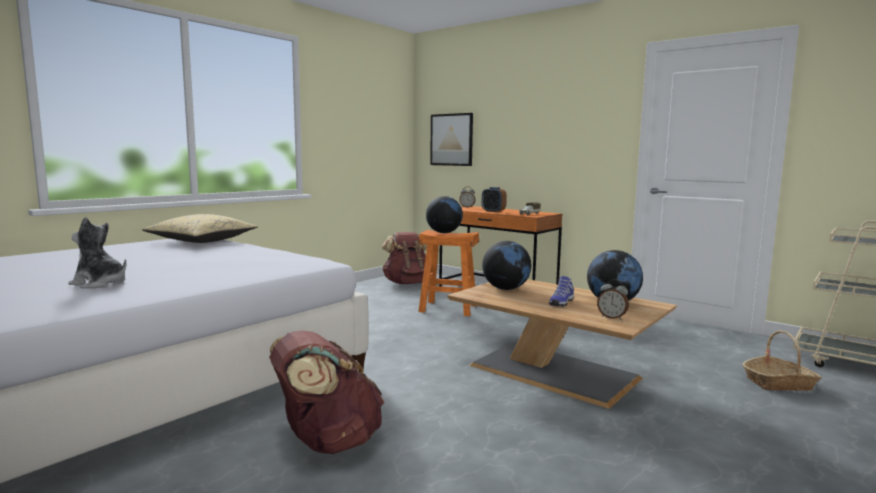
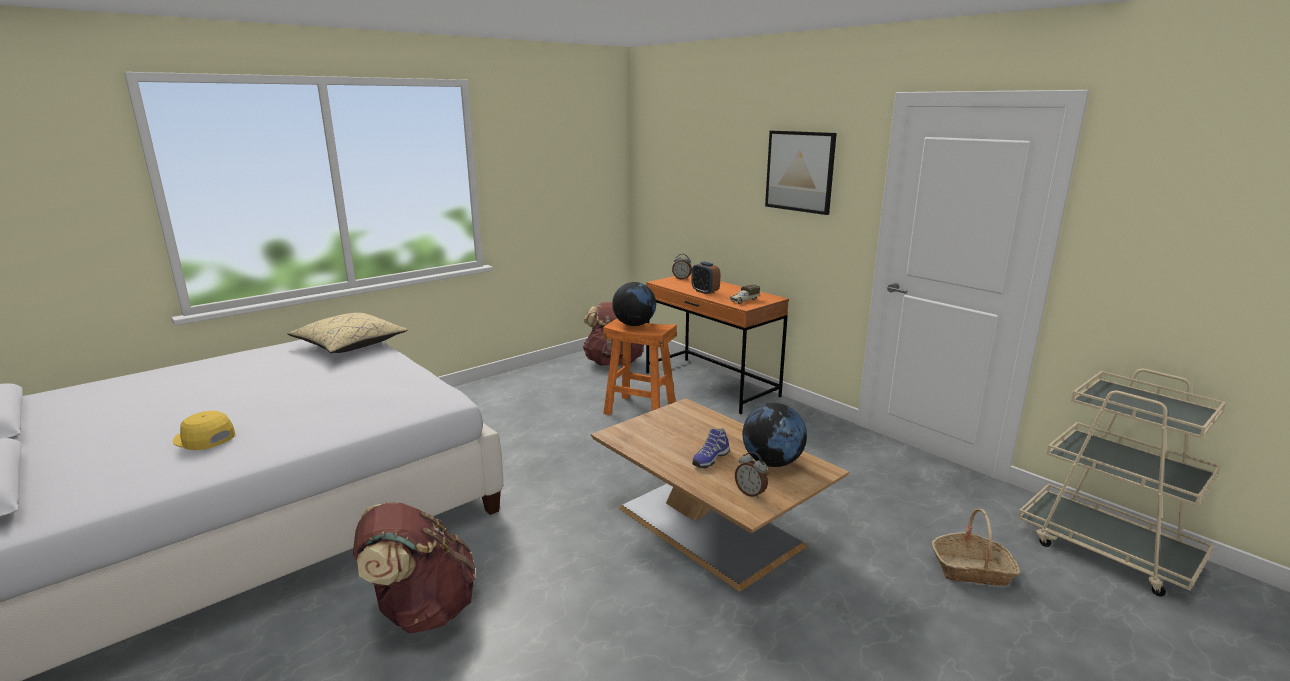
camera: 10 degrees right, 10 degrees up
(99, 284) = (204, 438): plush toy -> yellow cap
(451, 139) = (671, 189): picture -> picture (800, 171)
(506, 289) = (664, 426): globe -> none

